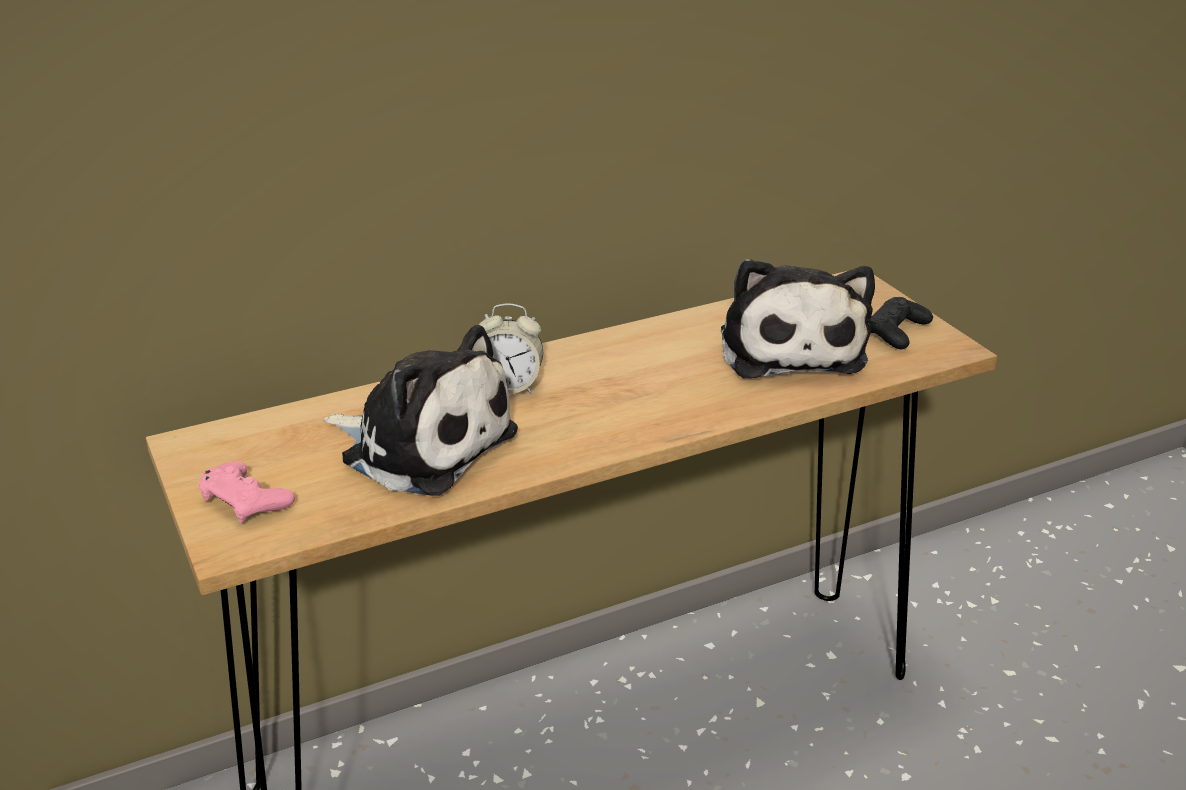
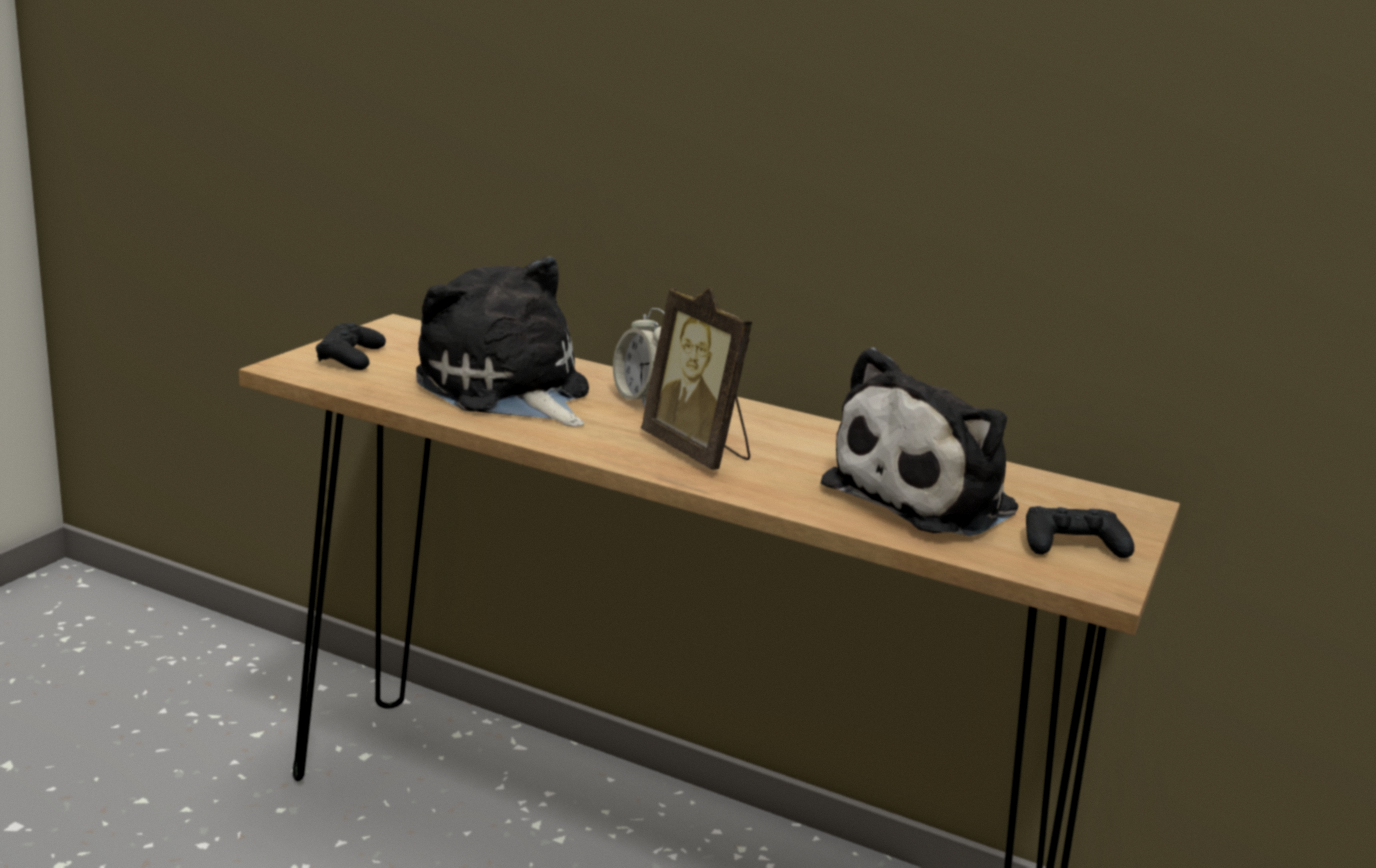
camera: 50 degrees right, 10 degrees down
(245, 501) = (350, 357): pink game controller -> black game controller
(422, 444) = (506, 390): plush toy -> plush toy turned 150 degrees clockwise
(634, 403) = (698, 451): none -> picture frame

